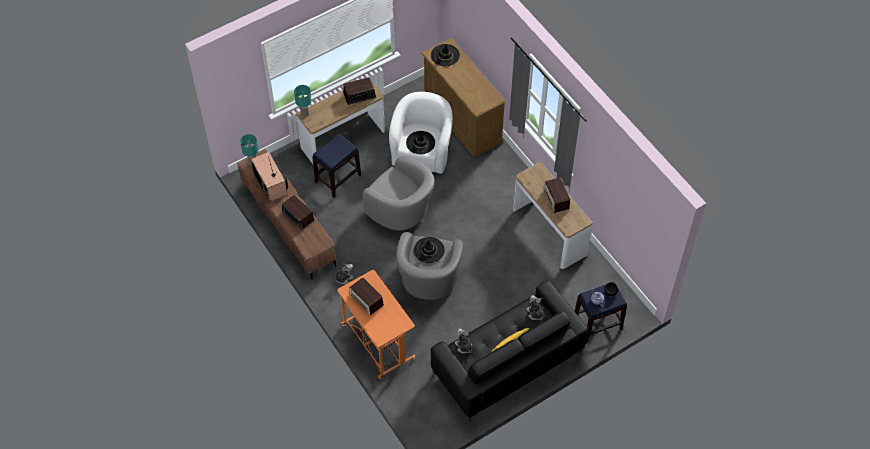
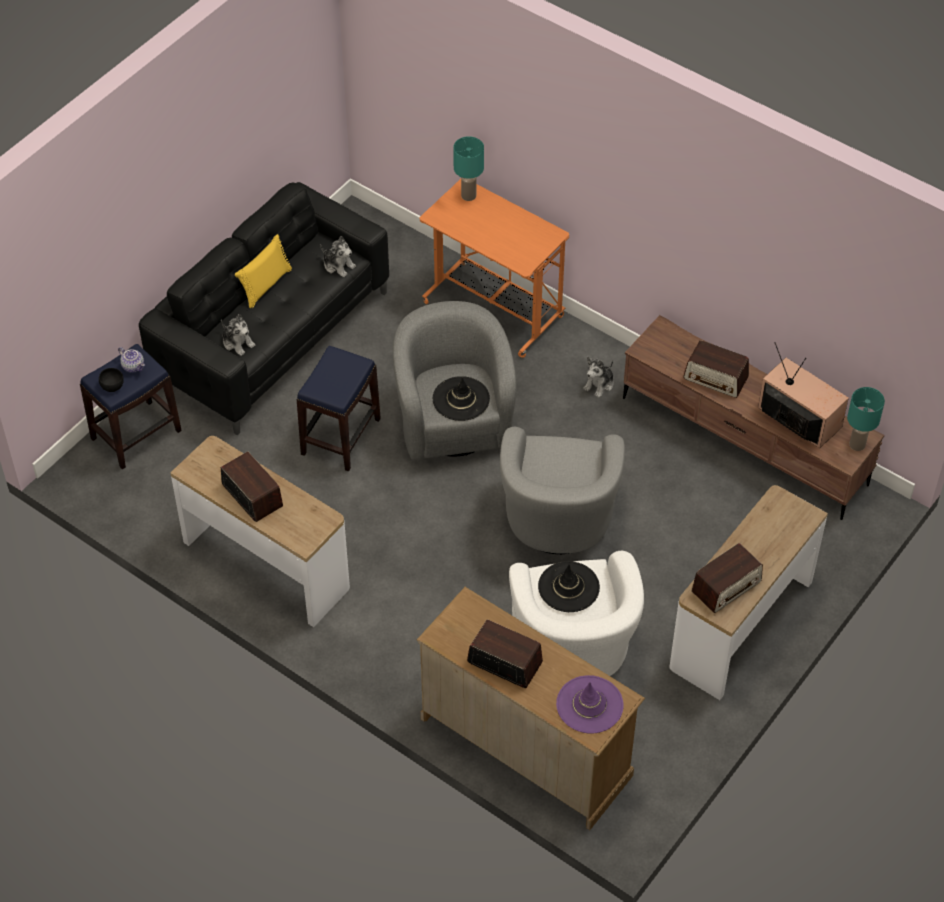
camera: 160 degrees right, 5 degrees down
(305, 113) = (809, 517): turquoise table lamp -> turquoise table lamp (469, 196)
(338, 179) = (706, 545): stool -> stool (341, 436)
(366, 300) = (513, 231): radio -> radio (504, 662)
(401, 212) = (558, 521): grey armchair -> grey armchair turned 105 degrees counterclockwise
(445, 55) = (589, 705): black hat -> purple hat

